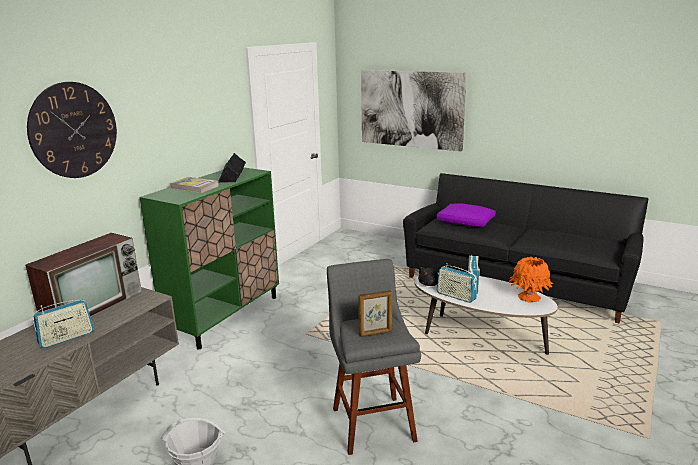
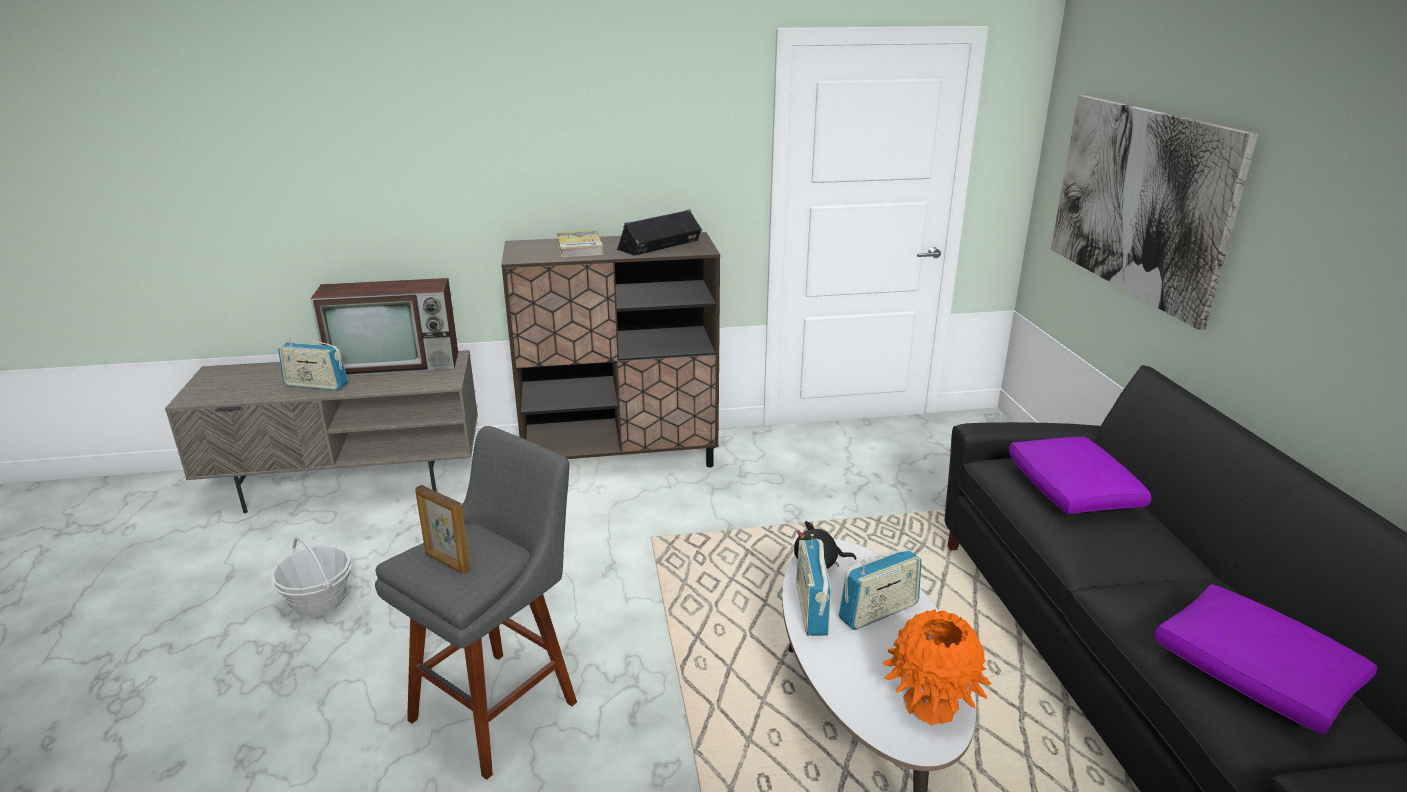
camera: 50 degrees right, 5 degrees up
(74, 130) = (412, 129): wall clock -> none
(225, 316) = (621, 457): green cabinet -> brown cabinet
(580, 241) = (1256, 674): none -> purple pillow

